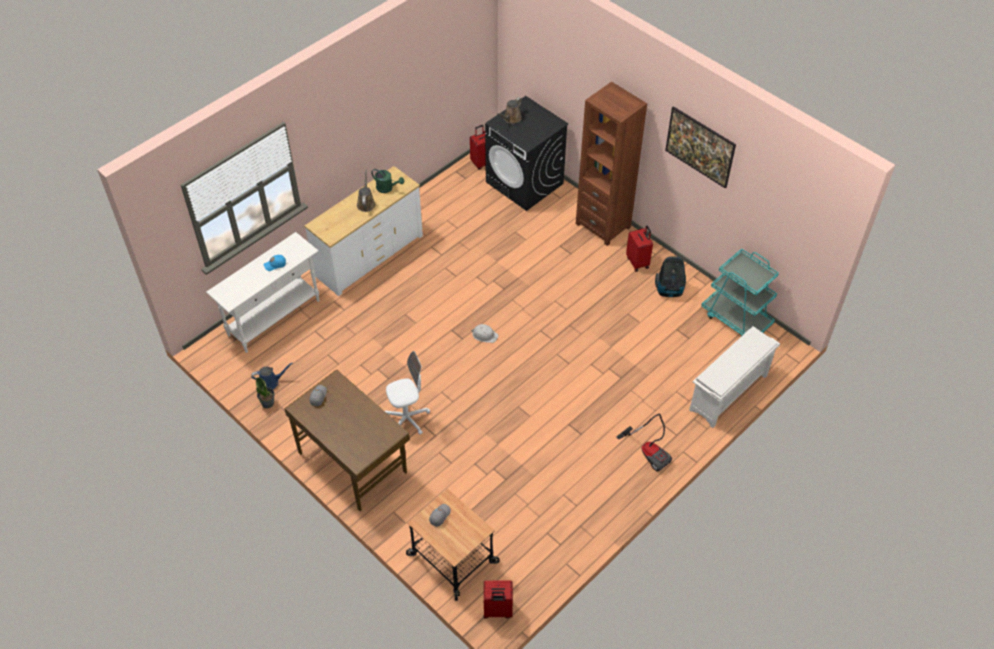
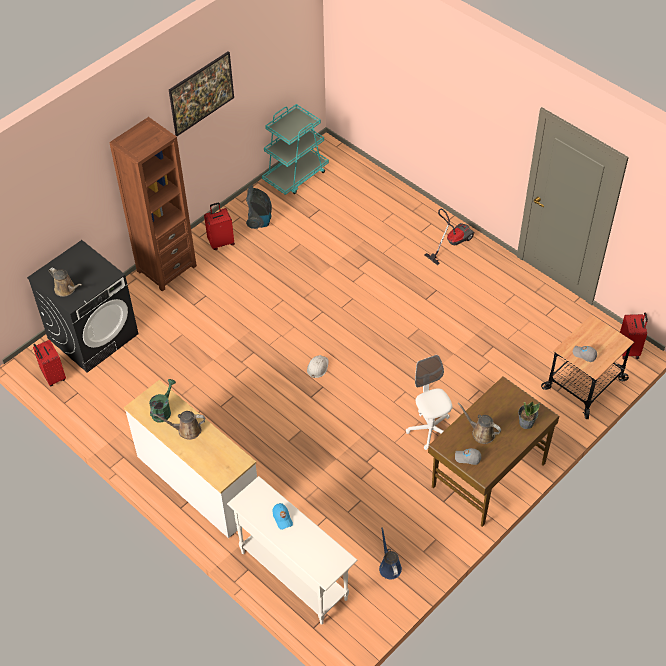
camera: 90 degrees left, 0 degrees up
(268, 403) = (419, 565): potted plant -> potted plant (526, 422)
(344, 409) = (481, 433): none -> brown watering can
(728, 393) = (383, 187): white shoe rack -> none

